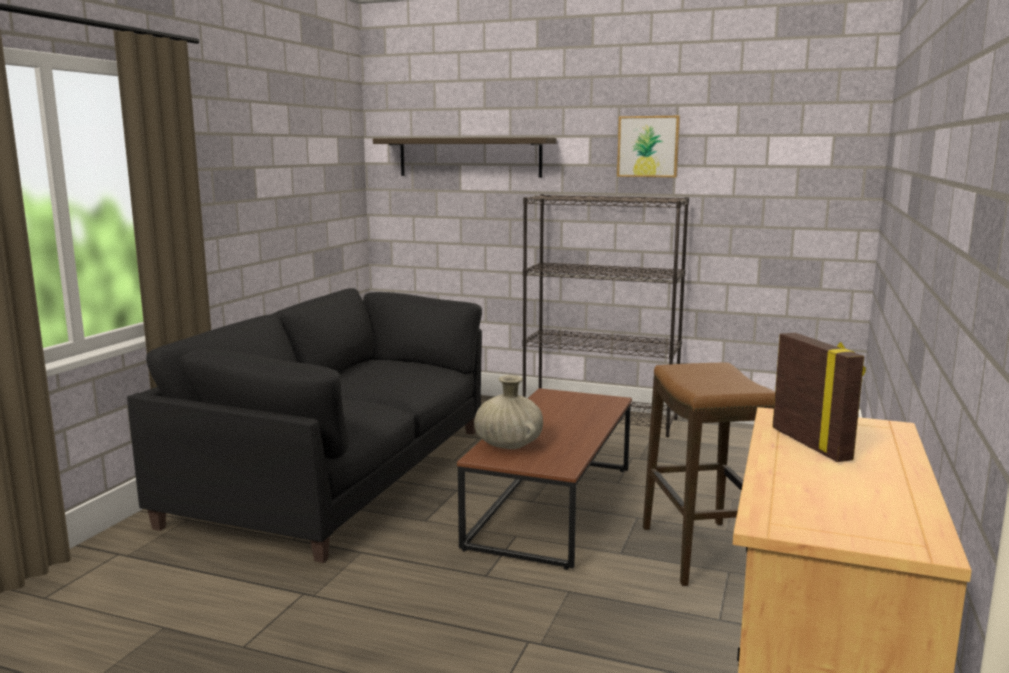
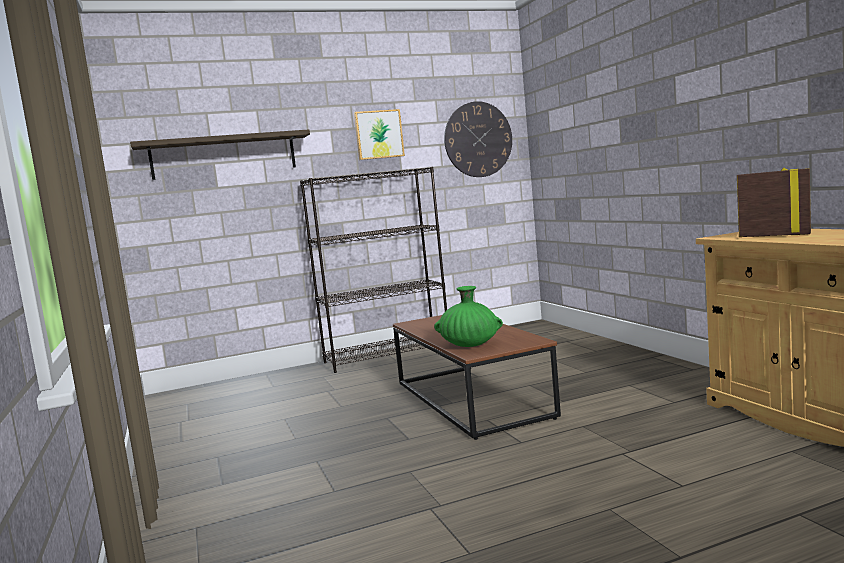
camera: 40 degrees left, 5 degrees down
(339, 474) = (268, 447): black sofa -> none
(508, 445) = (470, 344): beige vase -> green vase
(703, 553) = (599, 384): stool -> none
(795, 164) = (478, 139): none -> wall clock

